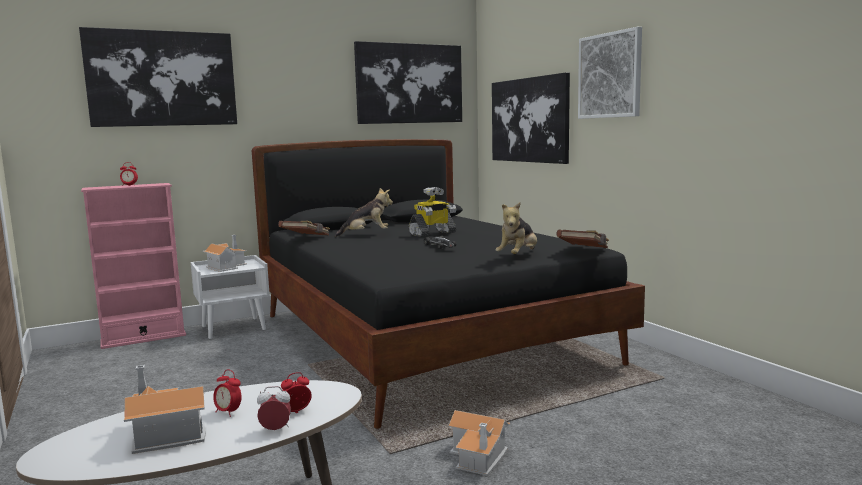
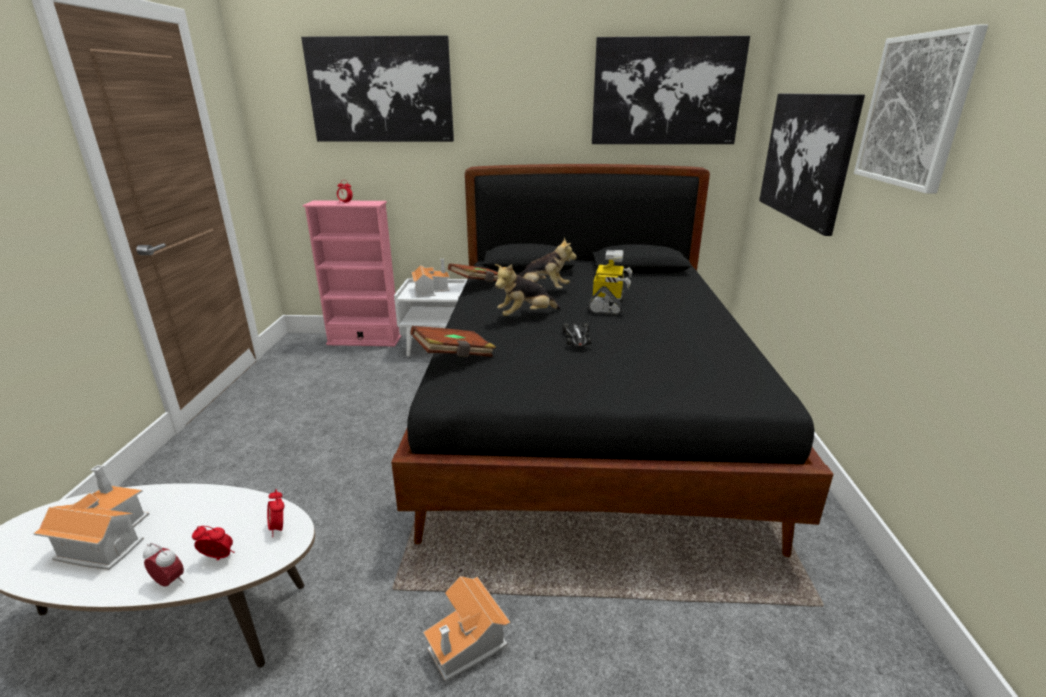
camera: 30 degrees right, 15 degrees up
(228, 412) = (178, 529): alarm clock -> alarm clock (279, 528)
(432, 233) = (607, 305): toy robot -> toy robot turned 75 degrees counterclockwise
(518, 256) = (640, 388): plush toy -> plush toy (526, 316)
(584, 251) = (745, 402): brown book -> brown book (454, 356)

